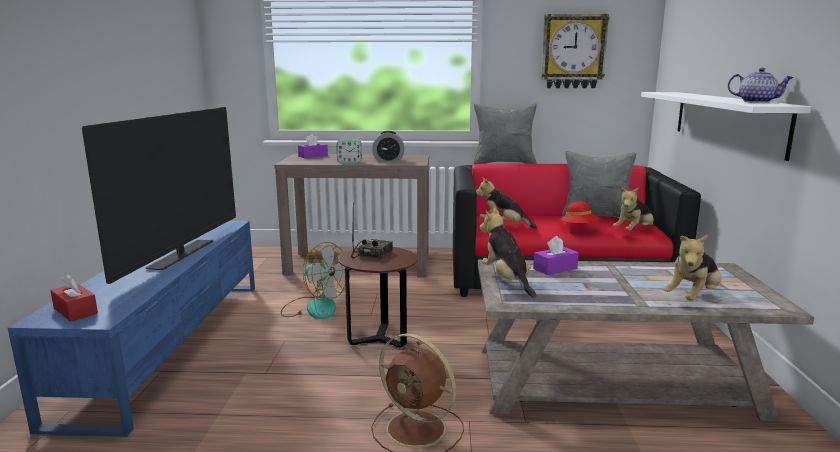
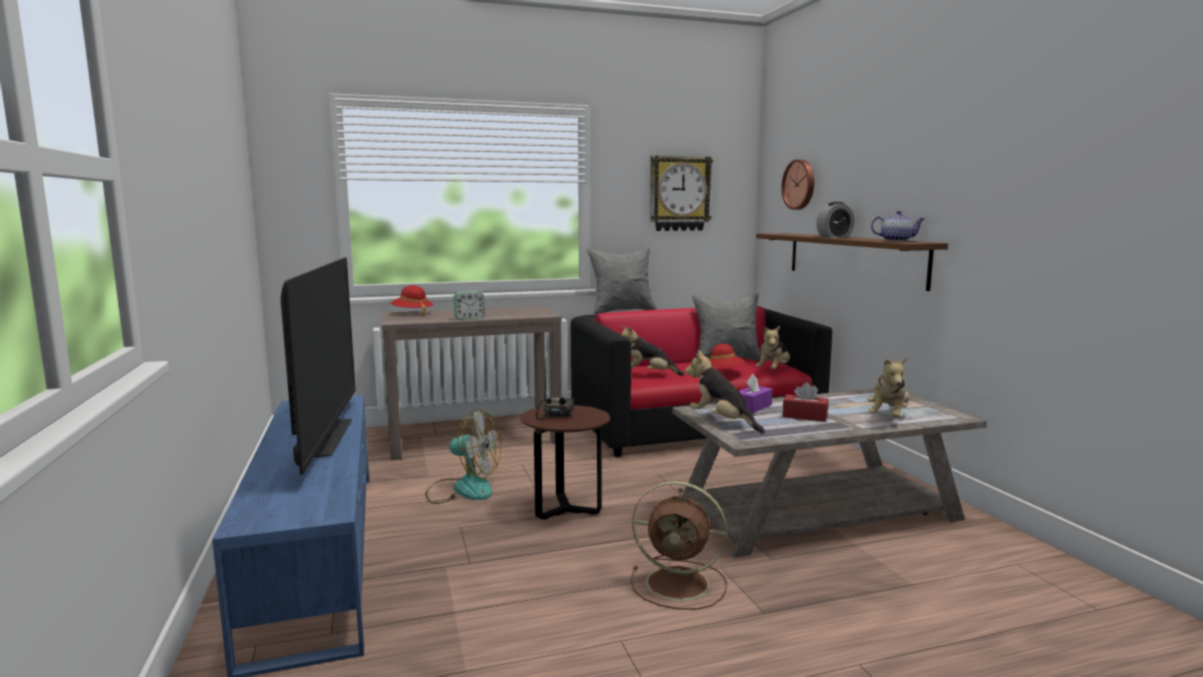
camera: 20 degrees left, 5 degrees down
(75, 311) = (280, 510): red tissue box -> red tissue box (805, 416)
(313, 156) = (412, 314): purple tissue box -> red hat
(388, 160) = (510, 314): alarm clock -> alarm clock (834, 237)
(691, 40) = (800, 184): none -> wall clock
(726, 120) = (853, 258): white shelf -> brown shelf

